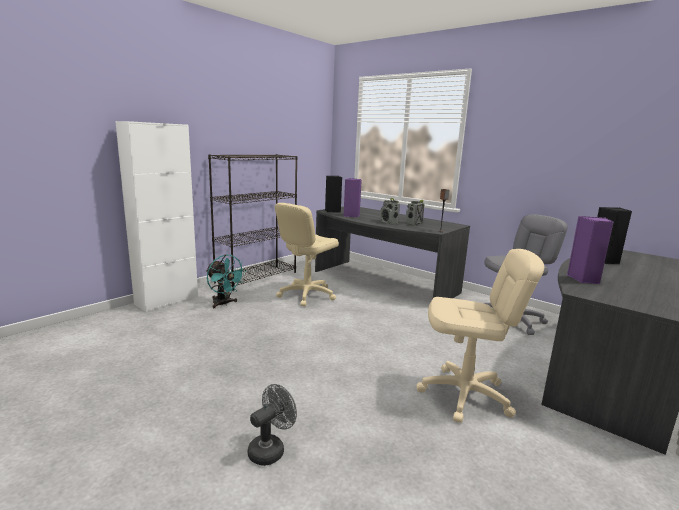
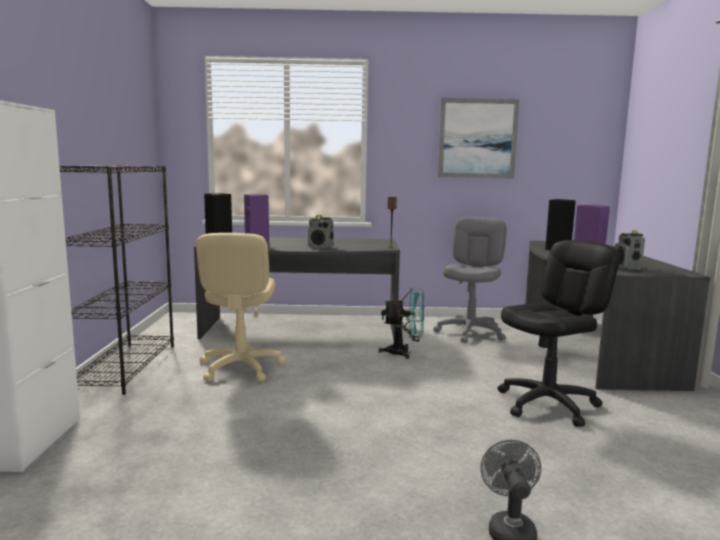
camera: 40 degrees left, 5 degrees down
(224, 304) = (145, 414): turquoise fan -> turquoise fan (404, 352)
(413, 223) = (344, 244): radio -> radio (626, 268)
(465, 395) = (548, 404): beige office chair -> black office chair
(566, 139) = (477, 138): none -> picture

